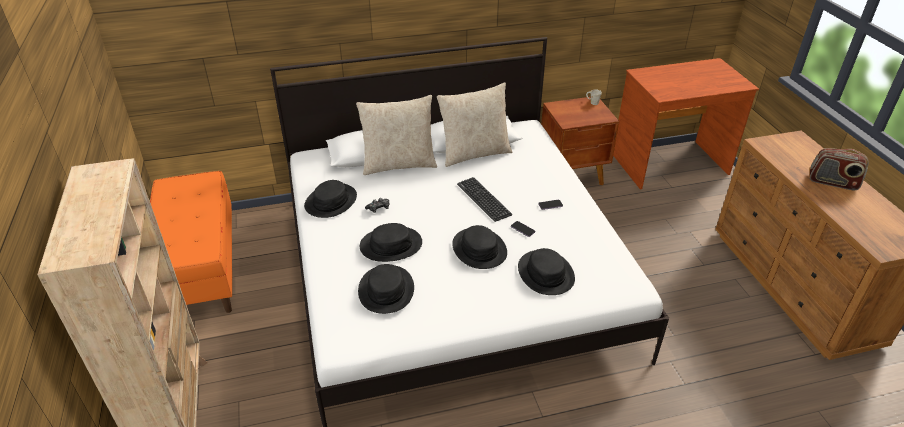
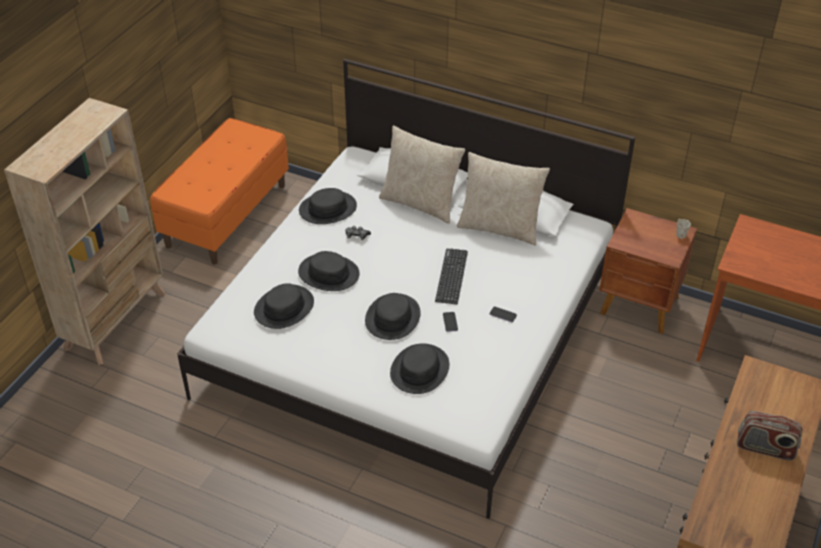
camera: 40 degrees right, 5 degrees up
(832, 182) = (765, 448): radio -> radio turned 45 degrees counterclockwise

